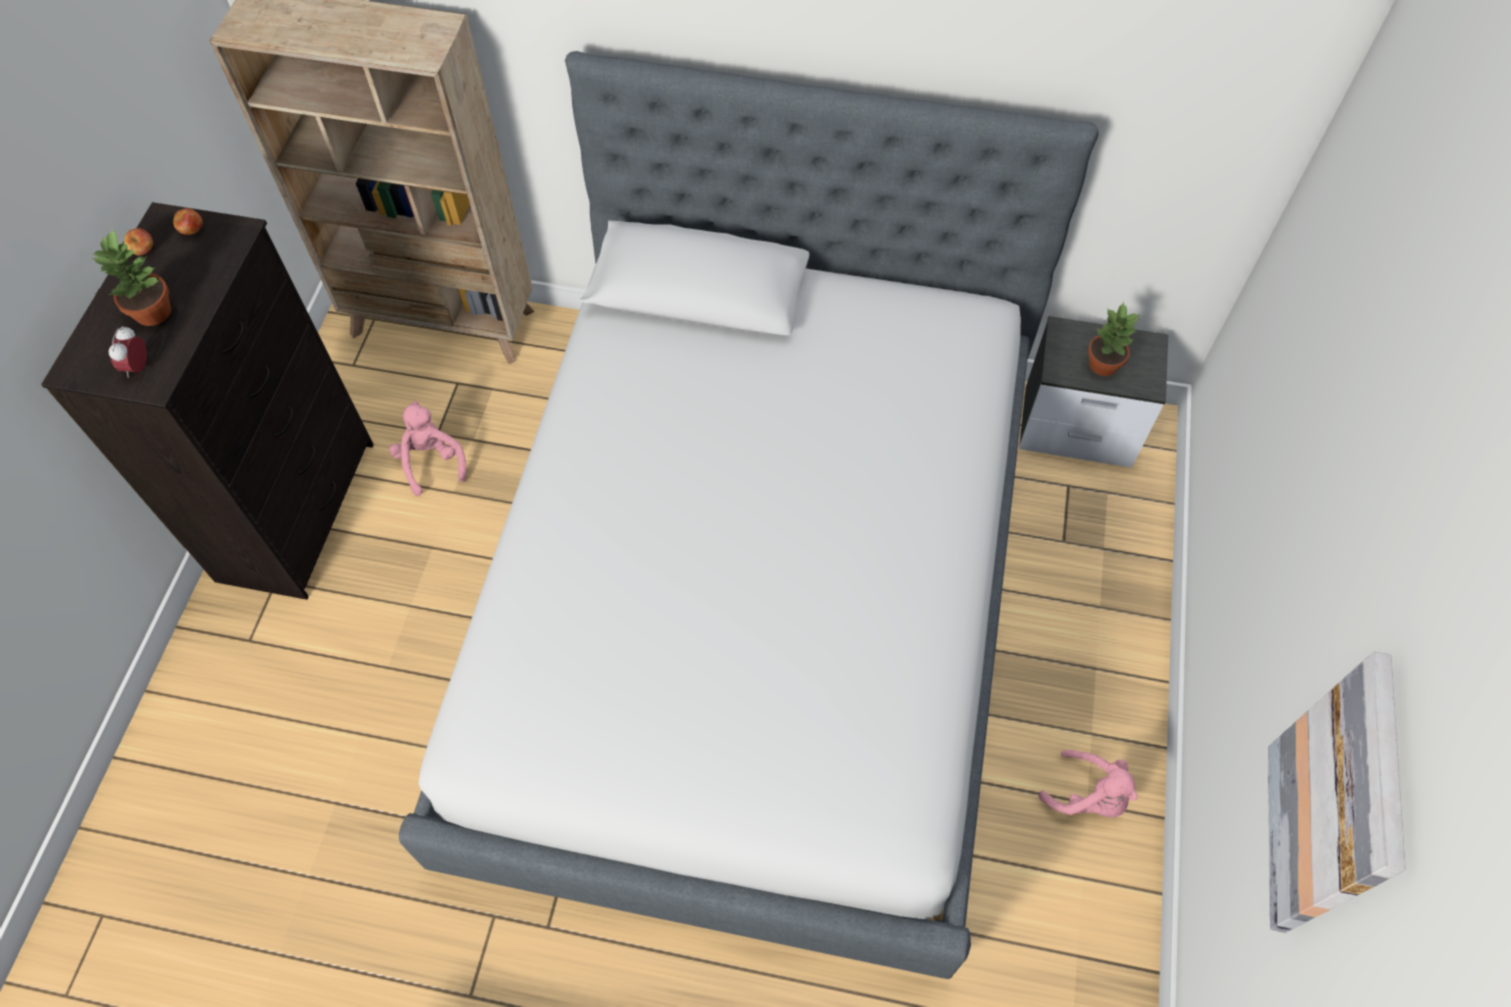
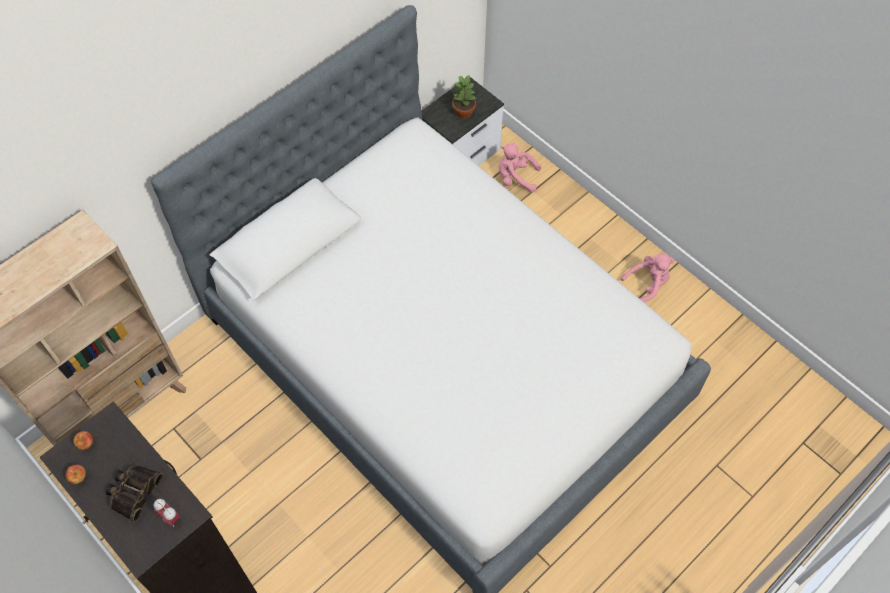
camera: 55 degrees left, 0 degrees up
(154, 311) = (133, 492): potted plant -> binoculars
(431, 462) = (219, 473): pink plush toy -> pink plush toy (515, 177)
(1335, 801) = (788, 158): picture -> none

